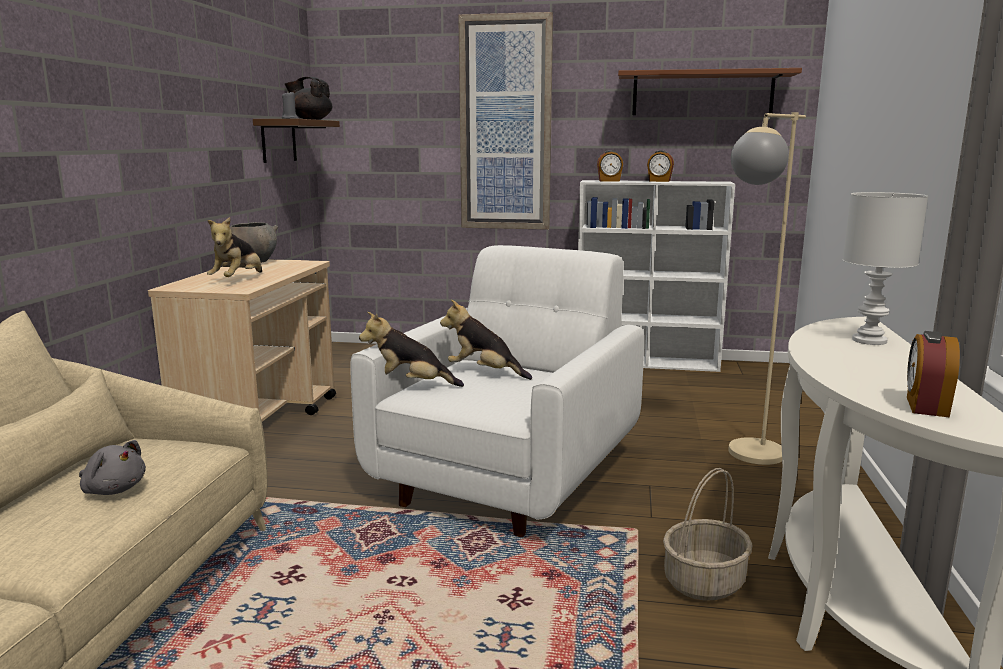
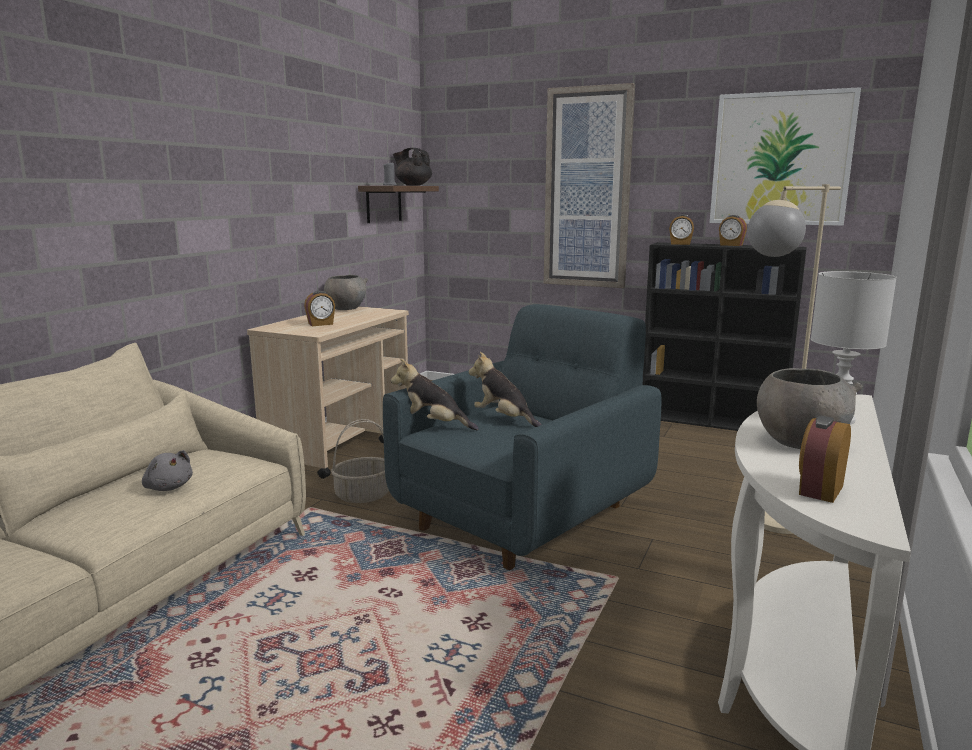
camera: 15 degrees right, 0 degrees up
(238, 280) = (321, 324): plush toy -> alarm clock
(508, 478) = (524, 516): white armchair -> blue armchair
(647, 362) = (713, 422): white bookcase -> black bookcase
(702, 94) = (781, 159): brown shelf -> picture
(704, 581) = (657, 634): basket -> basket (364, 494)
(859, 363) = (799, 442): none -> grey bowl

